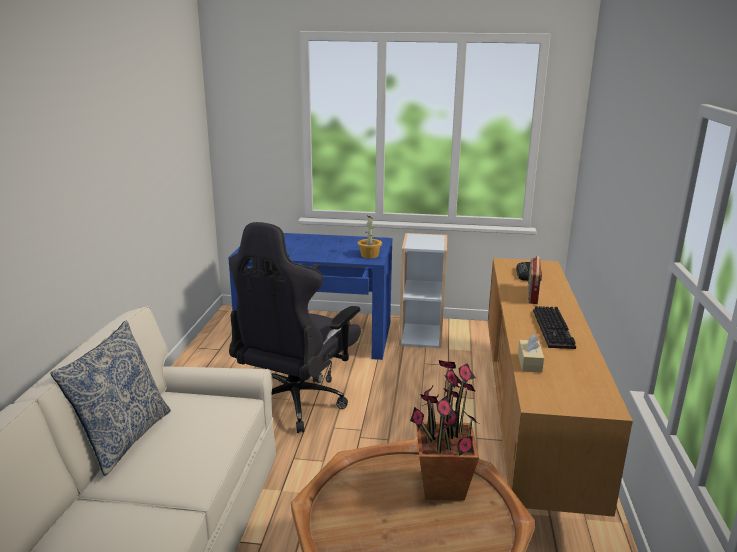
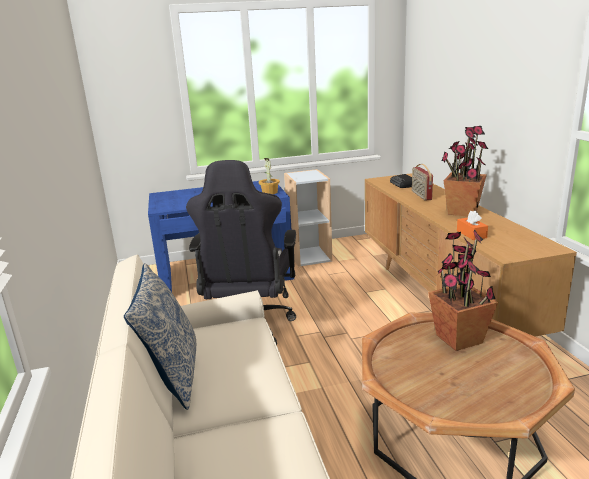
camera: 20 degrees left, 0 degrees up
(529, 363) = (471, 234): beige tissue box -> orange tissue box
(555, 329) = (462, 212): keyboard -> potted plant

